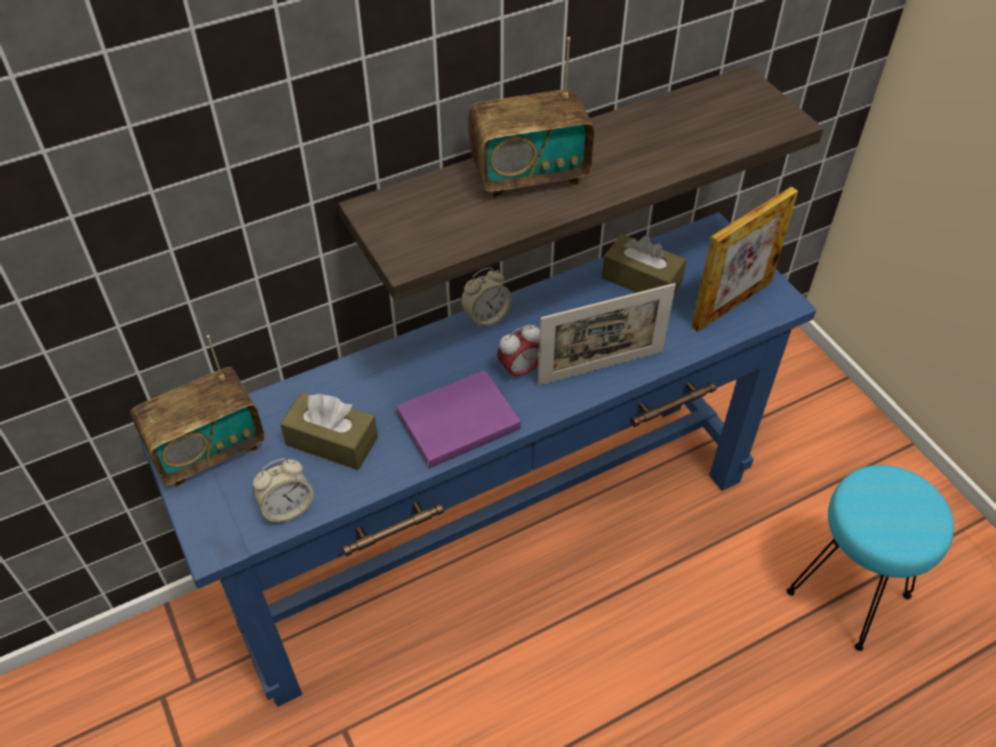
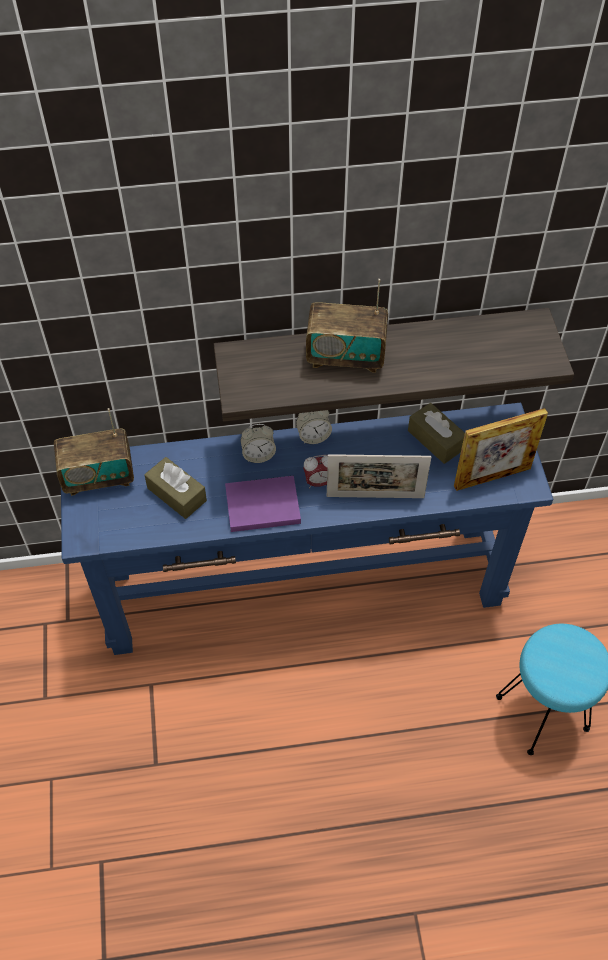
camera: 20 degrees right, 5 degrees up
(287, 507) = (132, 530): alarm clock -> alarm clock (258, 455)

